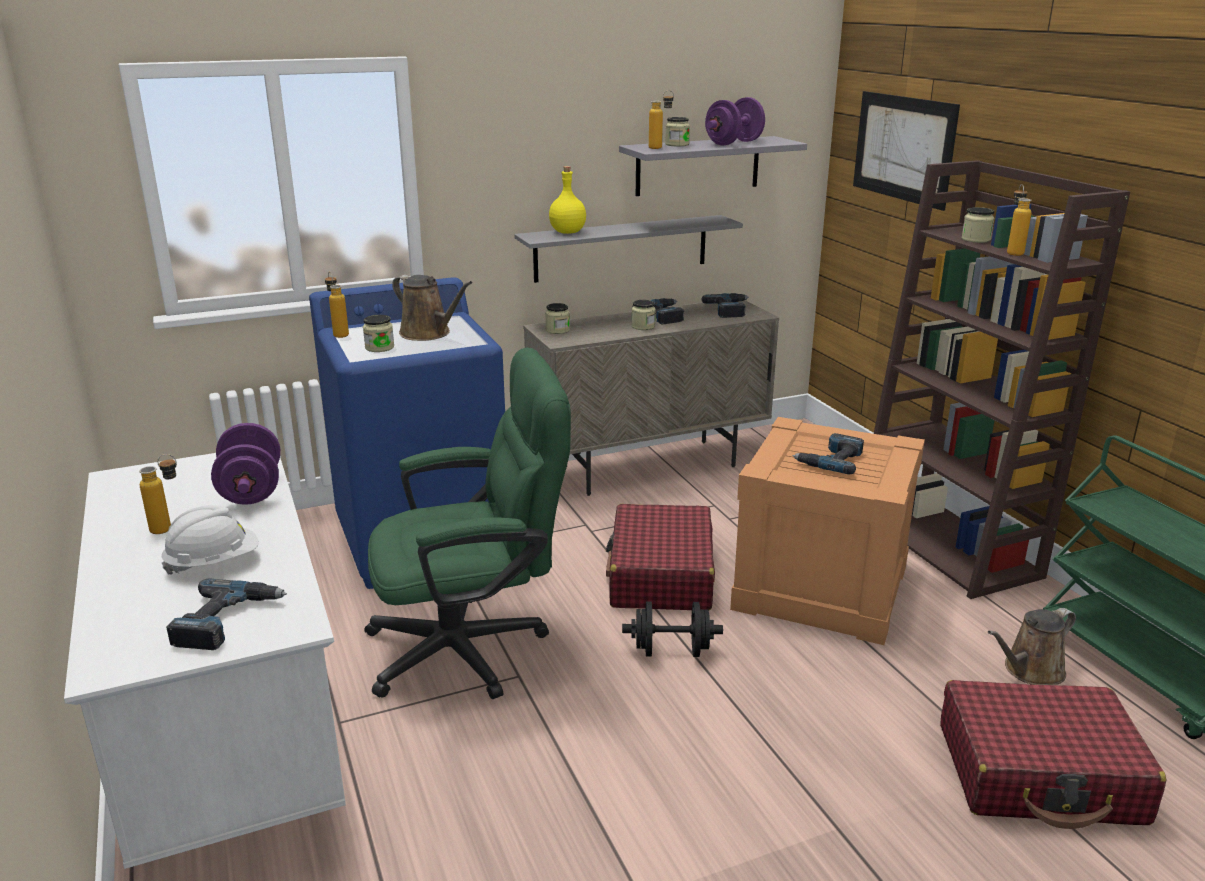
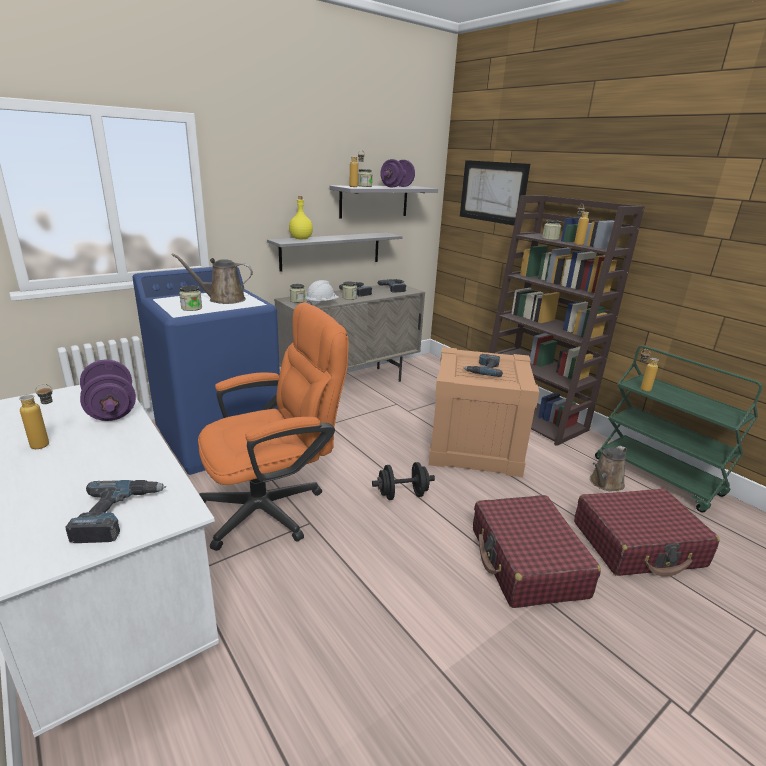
camera: 15 degrees left, 0 degrees up
(214, 563) = (93, 468): white hard hat -> white hard hat (321, 304)
(339, 334) = (158, 301): bottle -> bottle (641, 388)
(428, 333) = (223, 299): brown watering can -> brown watering can turned 150 degrees clockwise
(473, 647) = (273, 507): green office chair -> orange office chair
(661, 575) = (379, 448): red suitcase -> red suitcase (527, 562)

